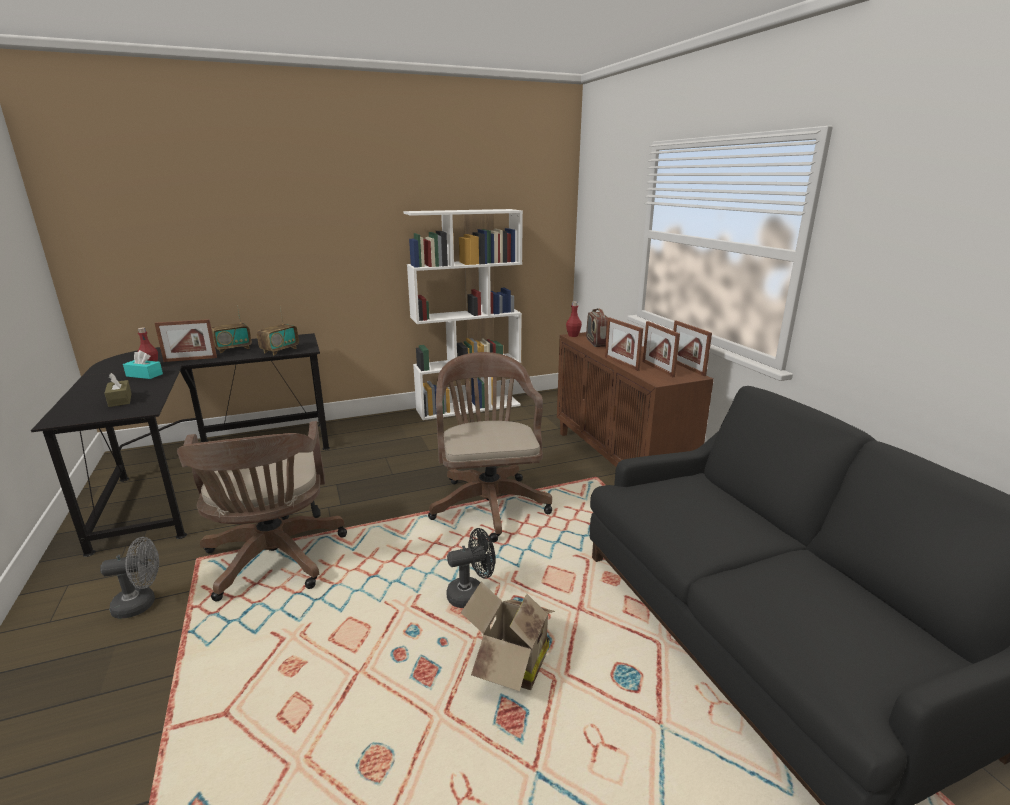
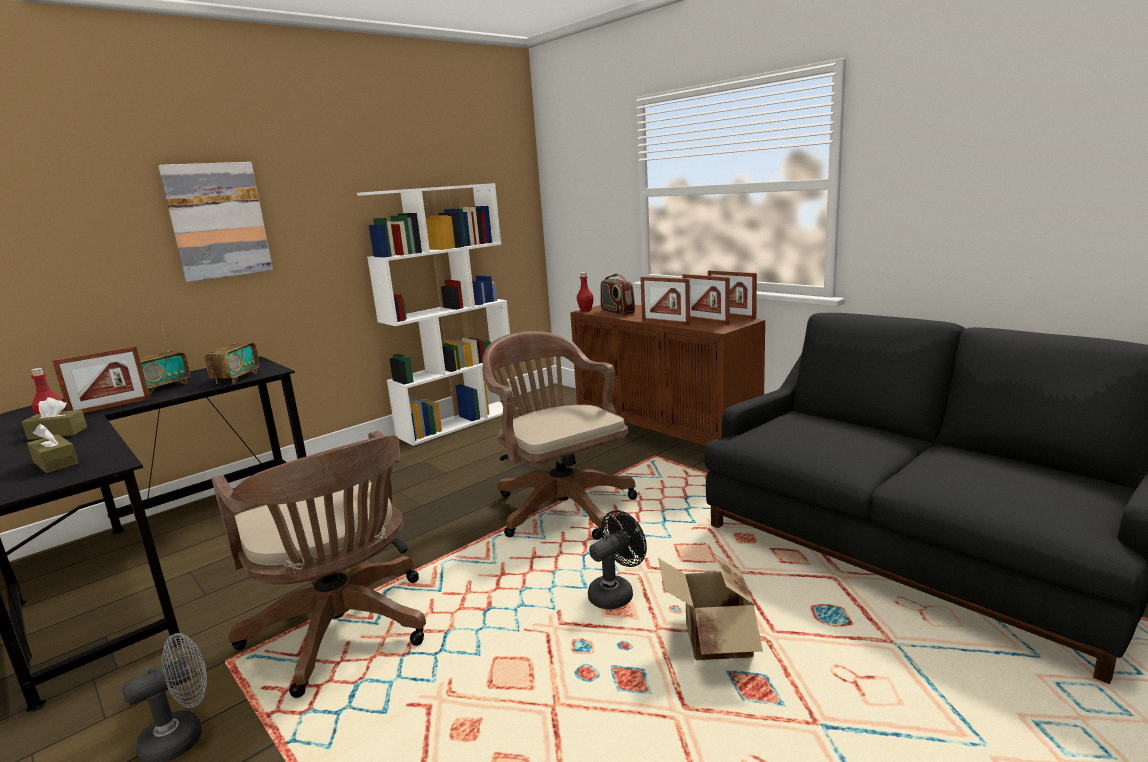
camera: 20 degrees left, 5 degrees down
(144, 375) = (58, 433): turquoise tissue box -> brown tissue box
(291, 227) = (218, 220): none -> picture

